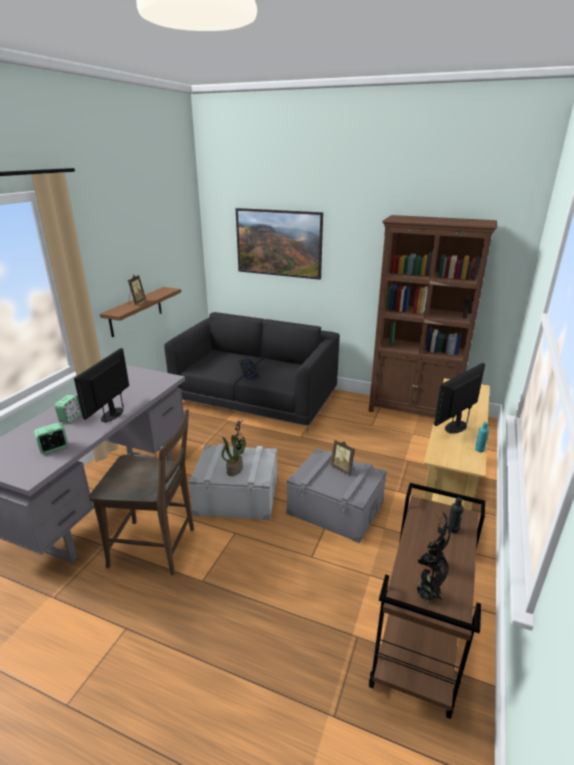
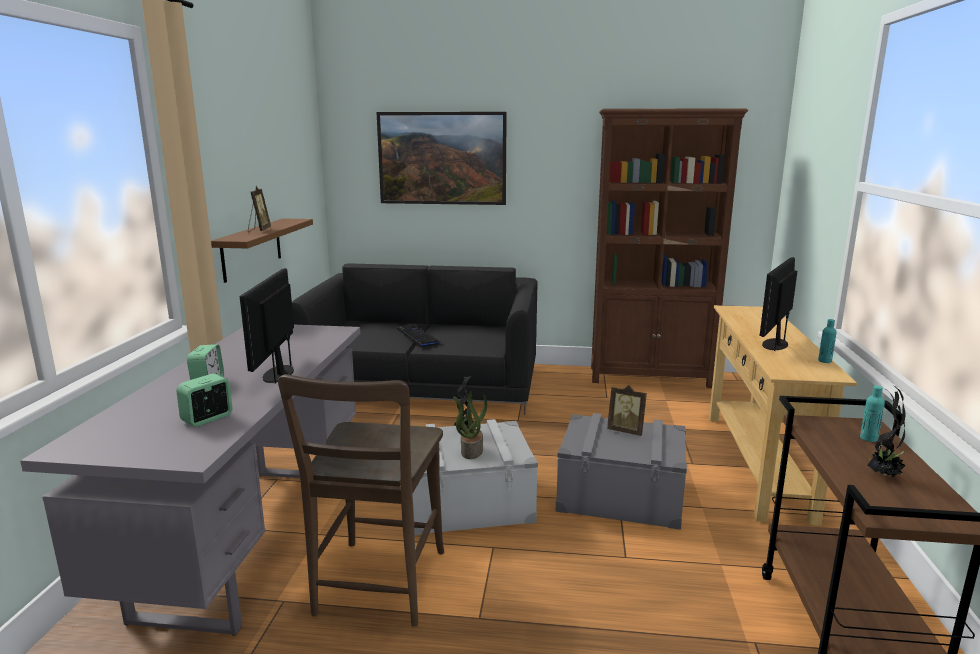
camera: 15 degrees left, 10 degrees down
(157, 547) = (378, 587): brown chair -> brown chair turned 105 degrees clockwise
(427, 597) = (909, 507): potted plant -> none
(452, 529) = (868, 438): black bottle -> turquoise bottle

